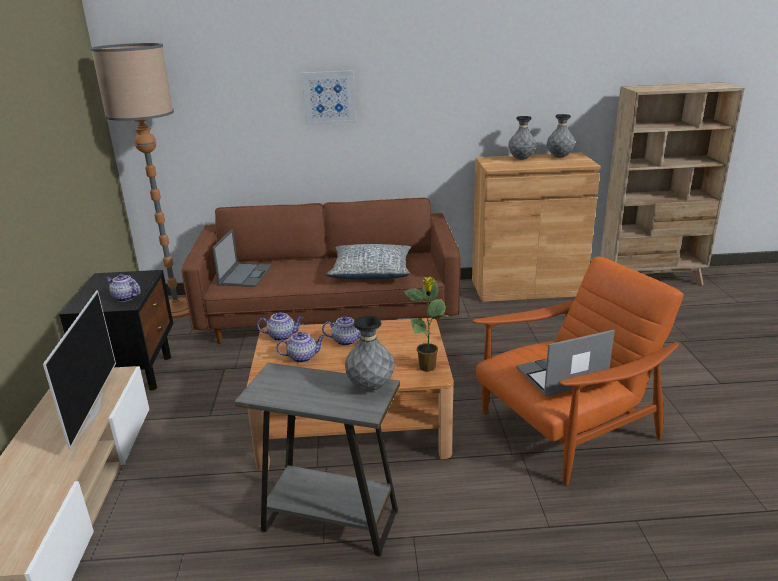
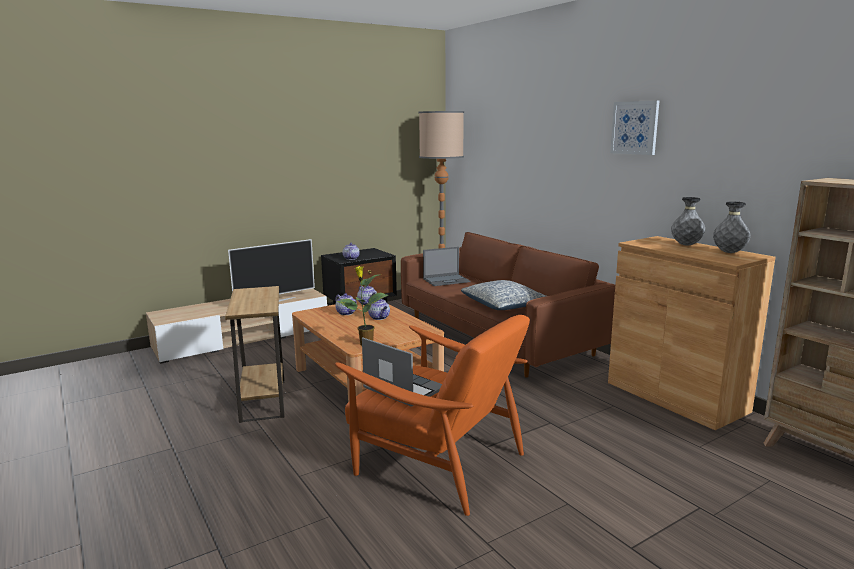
camera: 60 degrees right, 10 degrees down
(329, 97) = (553, 160): picture -> picture (635, 127)
(330, 520) = (263, 400): grey side table -> brown side table
(370, 387) = (264, 307): grey vase -> none

